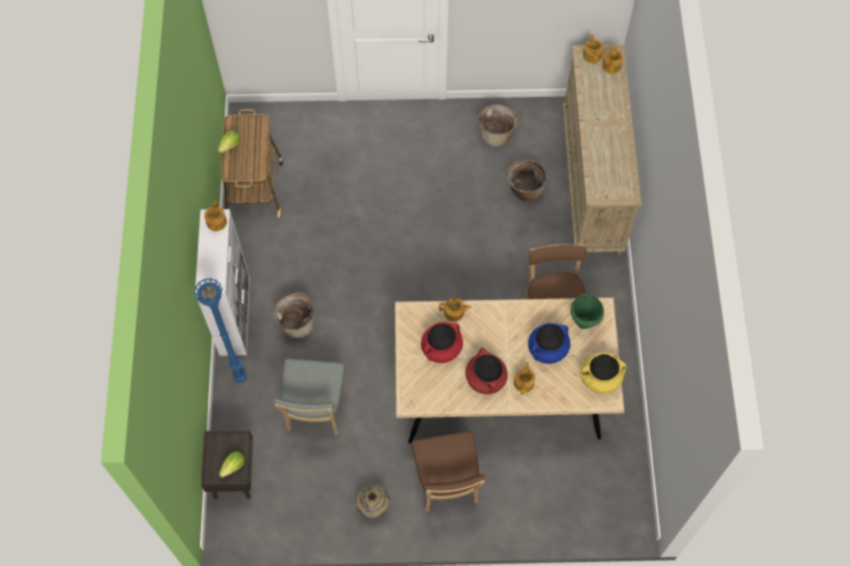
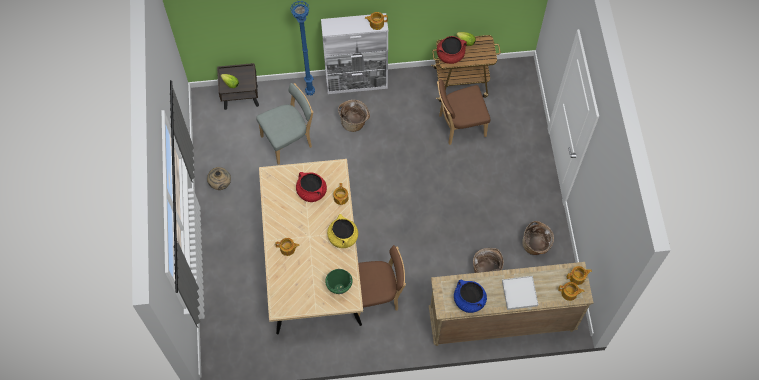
camera: 85 degrees right, 0 degrees up
(315, 410) = (289, 141): grey chair -> grey chair turned 150 degrees clockwise
(447, 484) = (238, 230): brown chair -> brown chair (459, 126)
(485, 378) = (289, 222): red cooking pot -> red cooking pot (450, 55)
(547, 349) = (315, 264): blue cooking pot -> blue cooking pot (469, 300)
(600, 378) = (294, 302): yellow cooking pot -> yellow cooking pot (343, 237)
(610, 114) = (519, 293): none -> white tray

